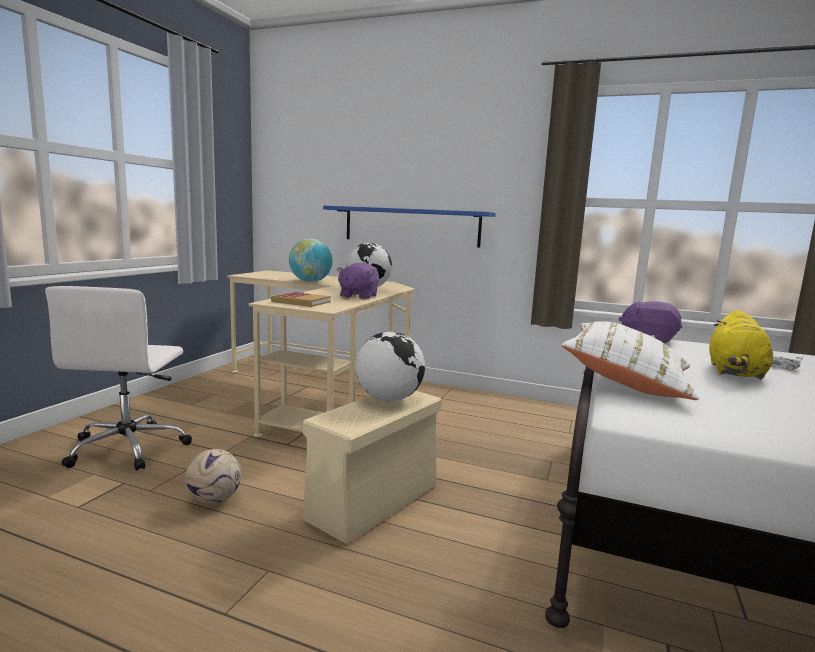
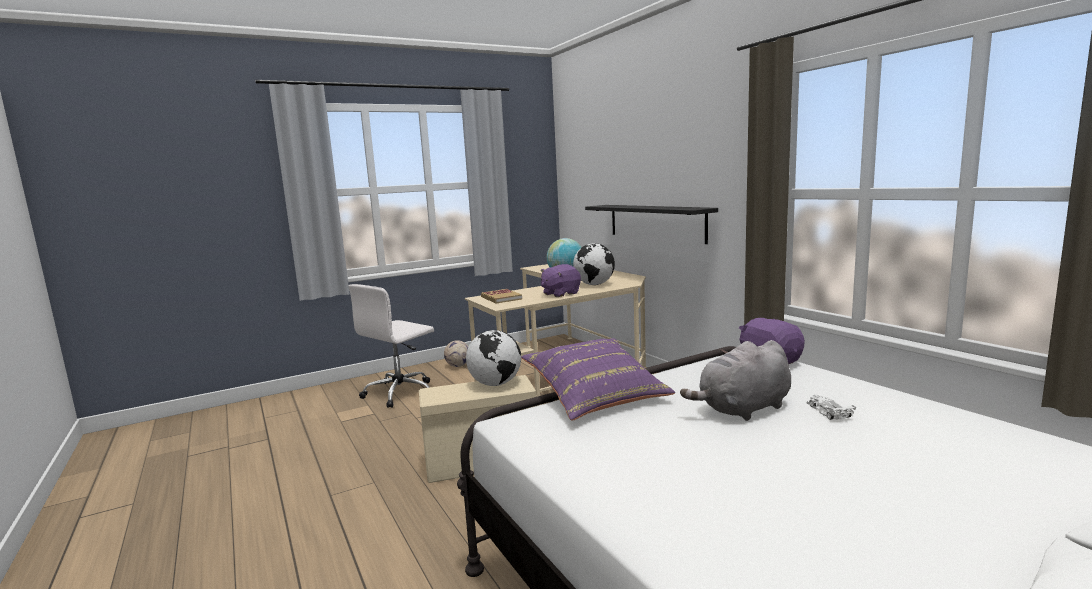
camera: 40 degrees right, 0 degrees up
(214, 499) = (401, 435): football -> football (458, 366)
(411, 226) = (655, 222): blue shelf -> black shelf
(626, 381) = (595, 397): white pillow -> purple pillow
(735, 372) = (742, 409): yellow plush toy -> grey plush toy

